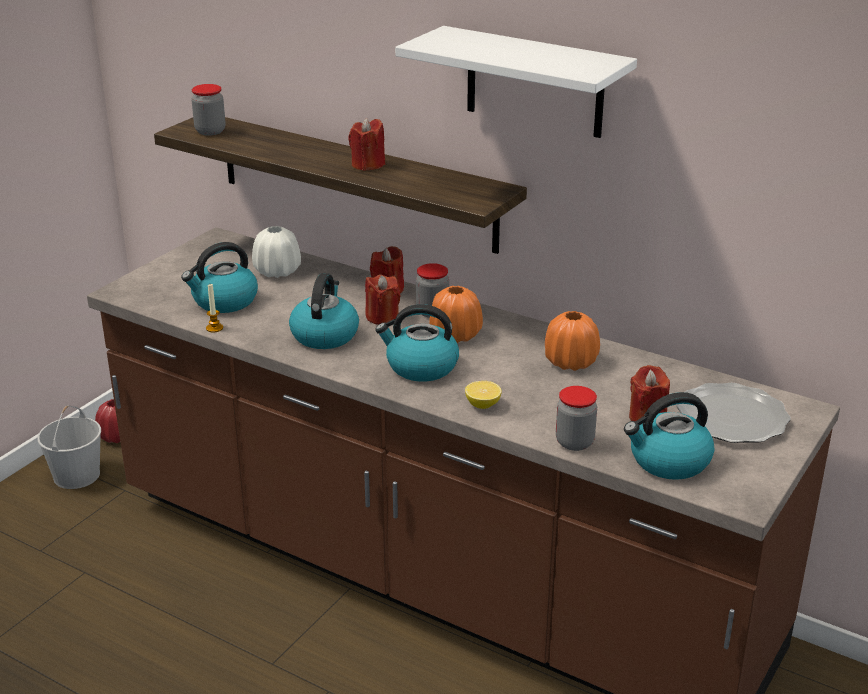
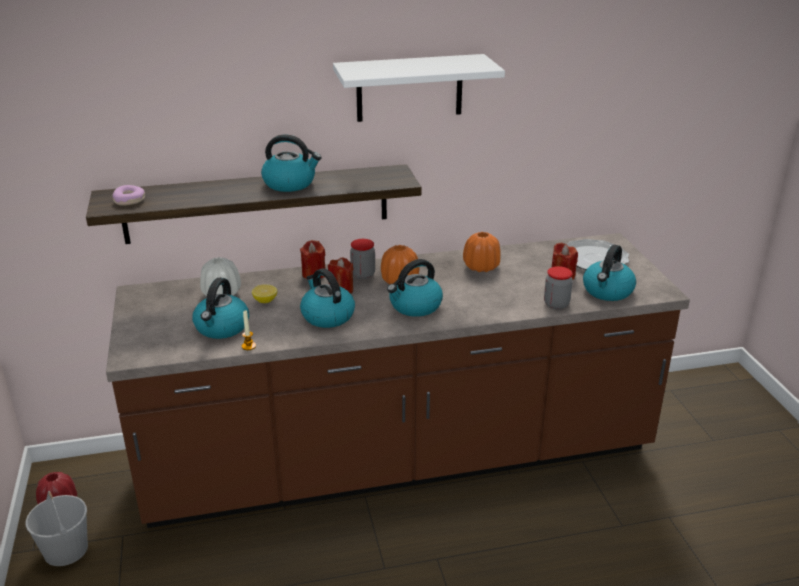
camera: 45 degrees left, 0 degrees up
(210, 131) = (129, 200): jar -> donut
(368, 165) = (290, 183): red candle -> kettle
(483, 405) = (482, 309): lemon -> lemon (265, 300)

